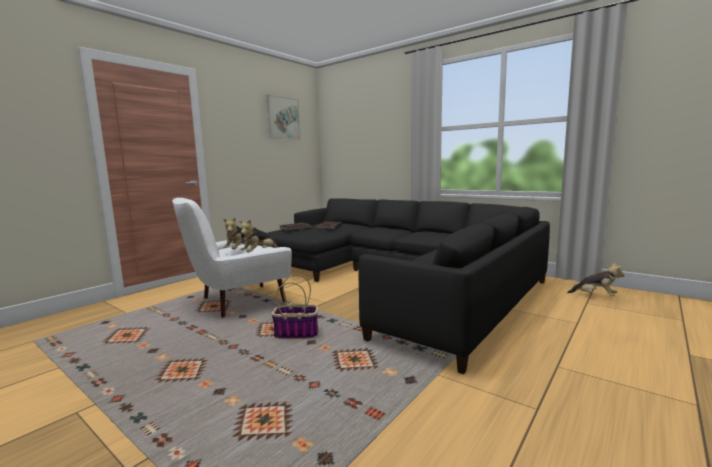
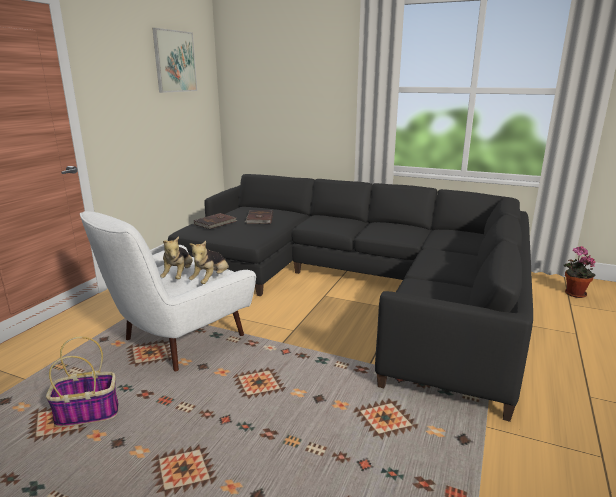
camera: 15 degrees left, 10 degrees up
(297, 334) = (292, 387): basket -> basket (89, 413)
(595, 296) = (573, 294): plush toy -> potted plant

